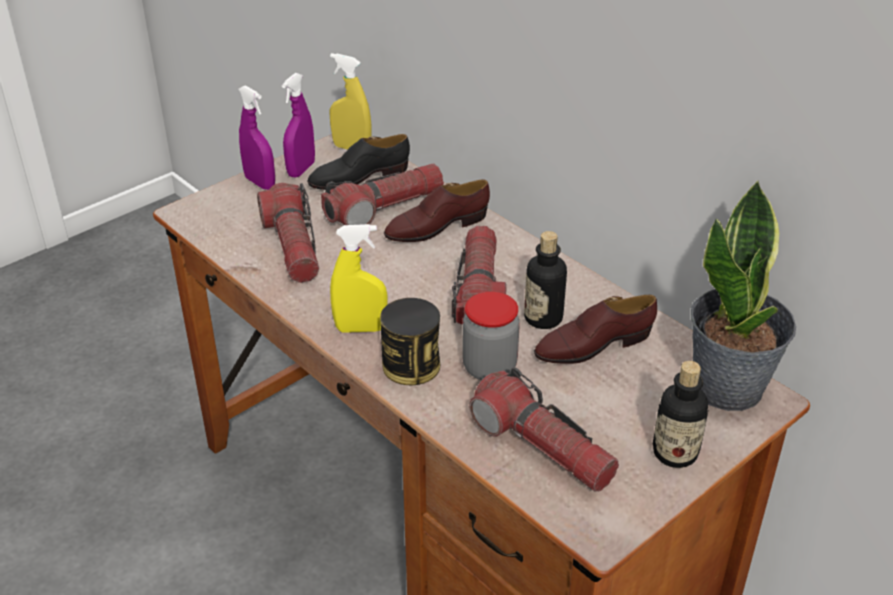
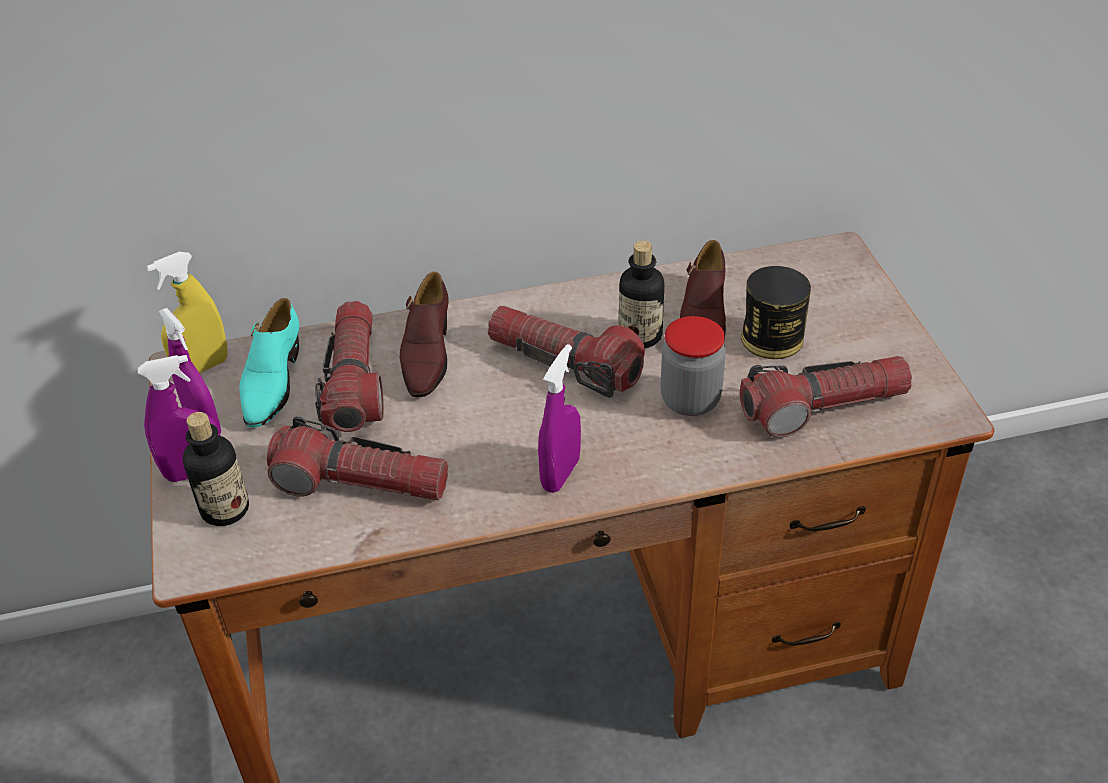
camera: 60 degrees left, 5 degrees up
(359, 177) = (271, 382): black shoe -> turquoise shoe
(361, 328) = (560, 474): yellow spray bottle -> purple spray bottle
(411, 365) = (649, 455): can -> can (772, 338)
(675, 453) = (875, 330): bottle -> bottle (225, 509)
(728, 387) = (810, 265): potted plant -> none

